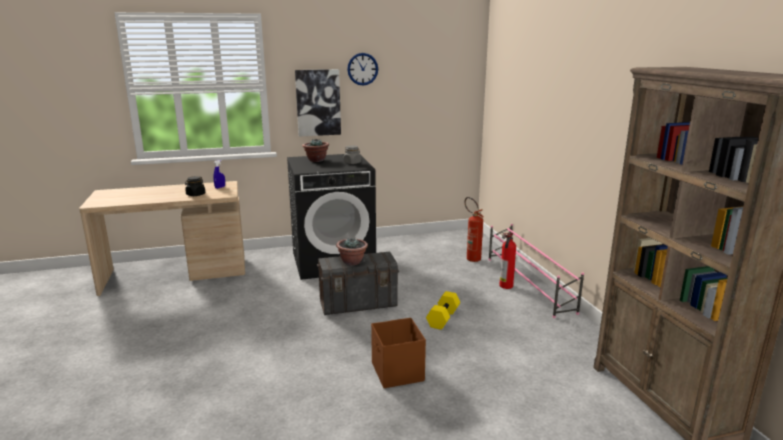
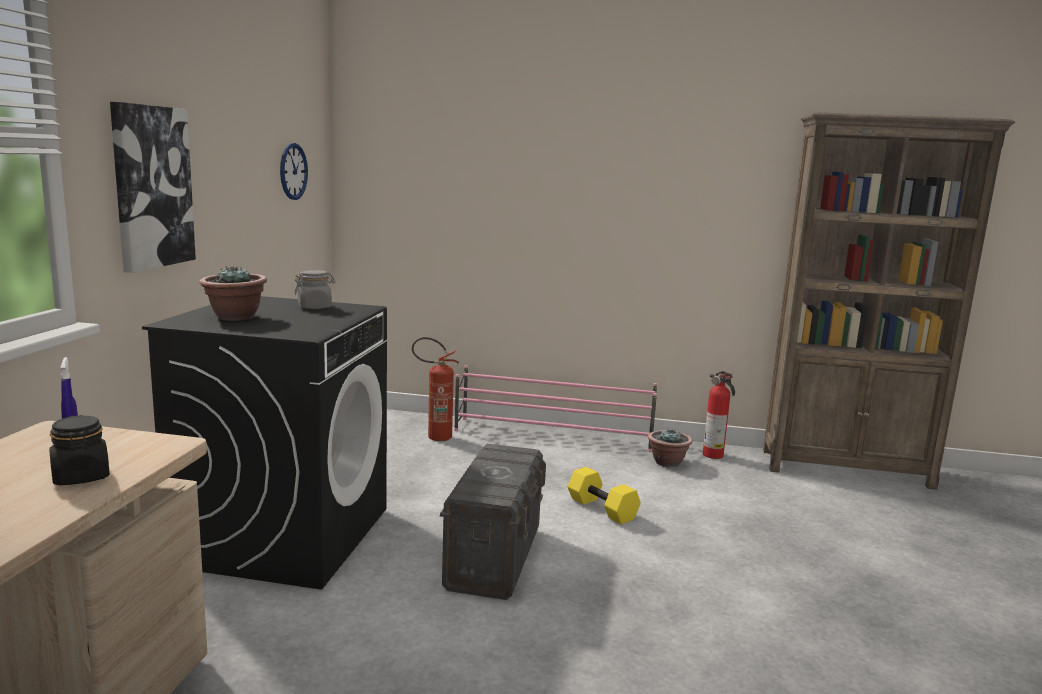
camera: 65 degrees left, 5 degrees down
(352, 262) = (502, 476): potted plant -> potted plant (667, 462)
(362, 69) = (211, 113): wall clock -> wall clock (293, 171)
(397, 372) = (737, 584): brown storage box -> none
(505, 286) = (545, 447): fire extinguisher -> fire extinguisher (714, 455)

